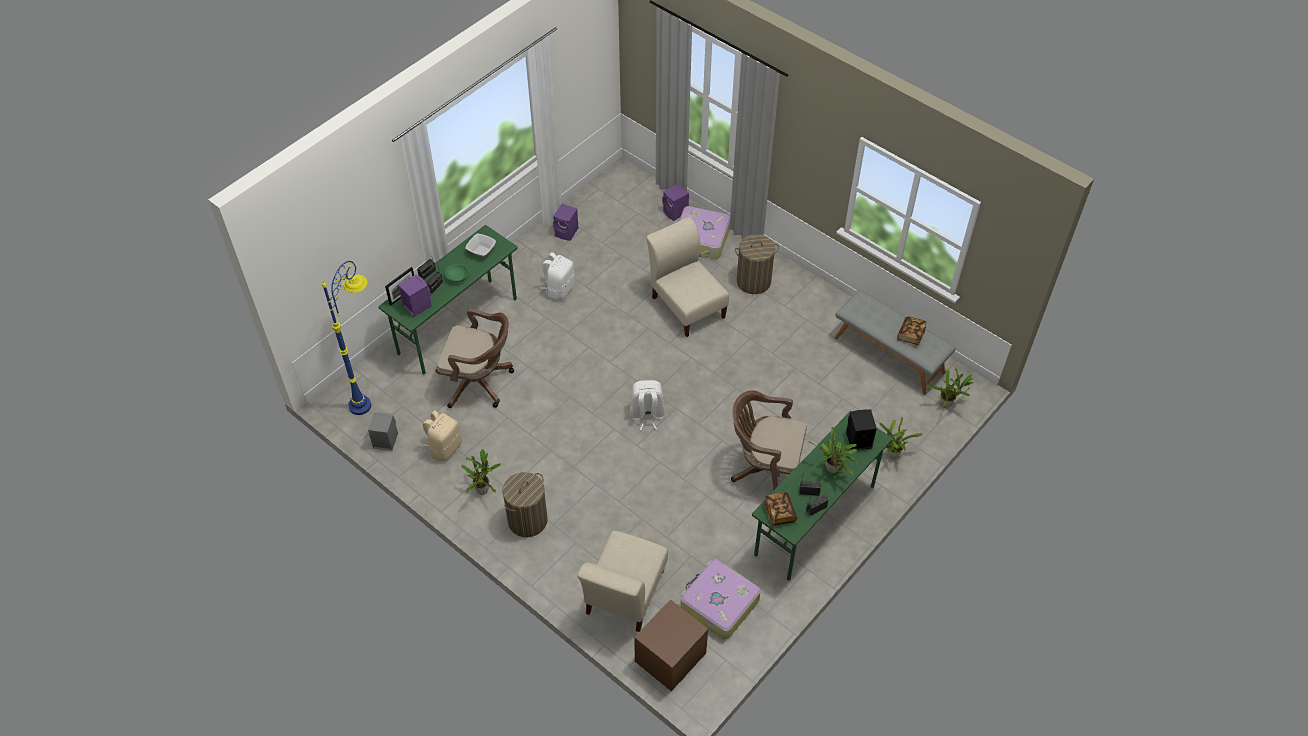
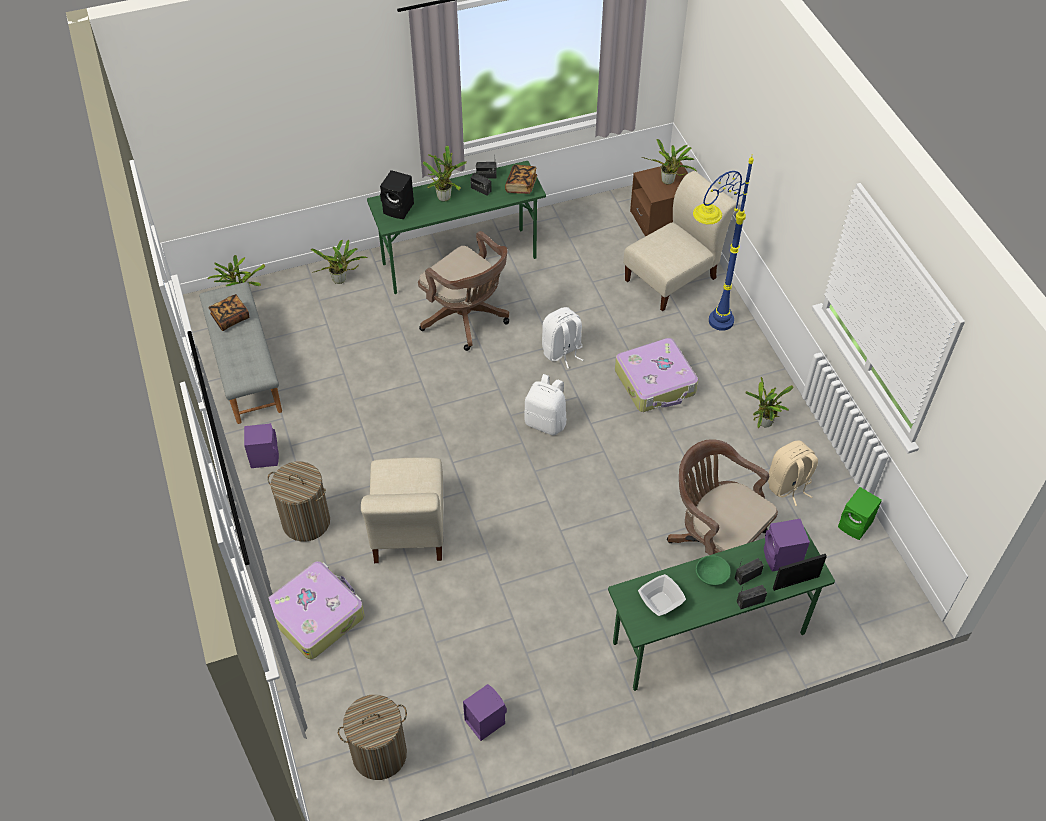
camera: 150 degrees left, 0 degrees up
(371, 392) = (855, 596): blue floor lamp -> blue floor lamp (704, 330)
(385, 440) = (856, 525): grey speaker -> green speaker
(527, 520) = (731, 374): laundry basket -> laundry basket (379, 754)
(559, 289) = (549, 630): white backpack -> white backpack (562, 351)
(668, 633) = (669, 182): none -> potted plant
(676, 213) = (316, 676): purple speaker -> purple speaker (264, 456)
(718, 604) = (594, 238): suitcase -> suitcase (655, 383)

